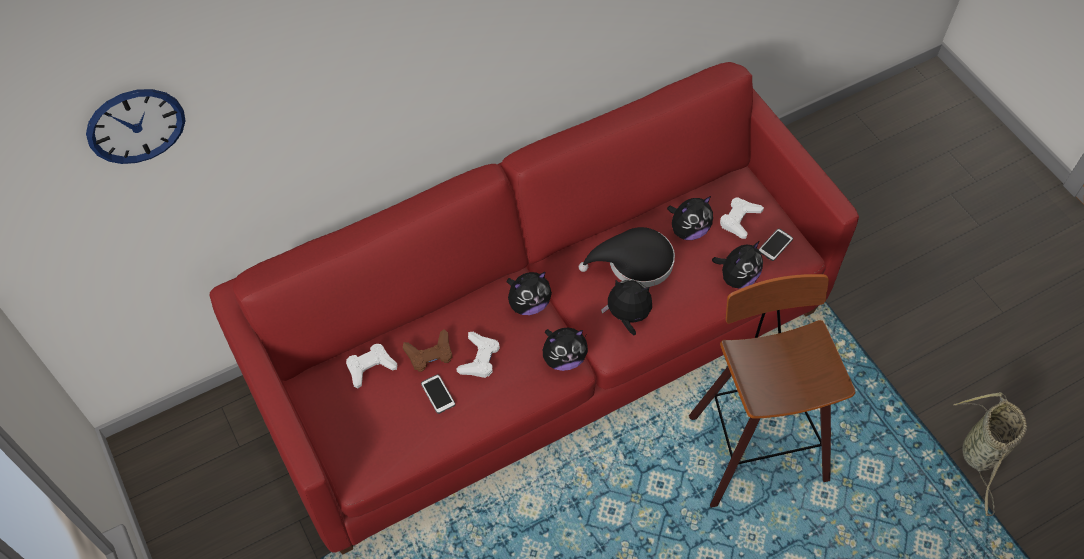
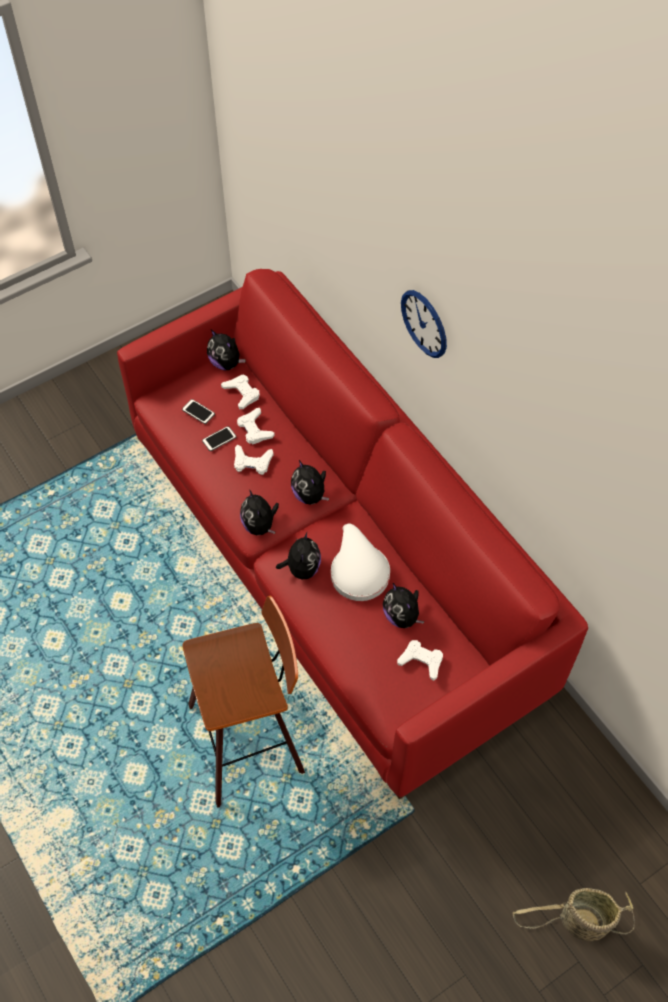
camera: 85 degrees right, 0 degrees up
(136, 126) = (282, 122): wall clock -> wall clock (424, 323)
(430, 354) = (254, 429): brown game controller -> white game controller
(634, 263) = (358, 570): black hat -> white hat
(737, 277) = (356, 661): plush toy -> plush toy (226, 363)
(775, 245) = (397, 695): phone -> phone (198, 412)
(980, 455) = (250, 958): basket -> basket (579, 922)

